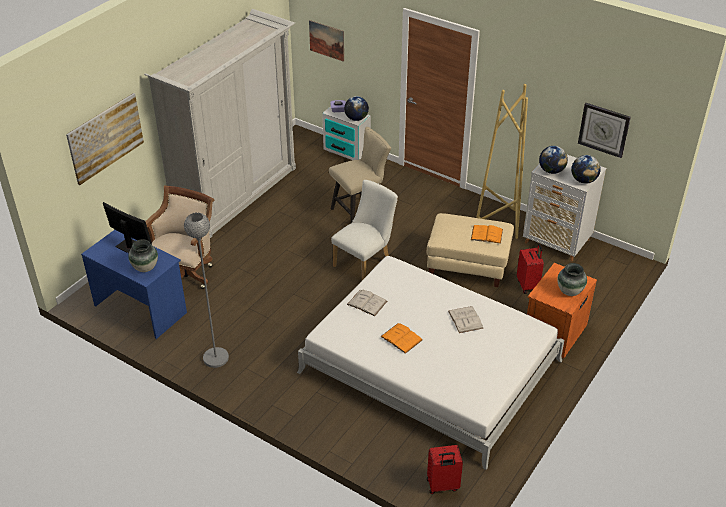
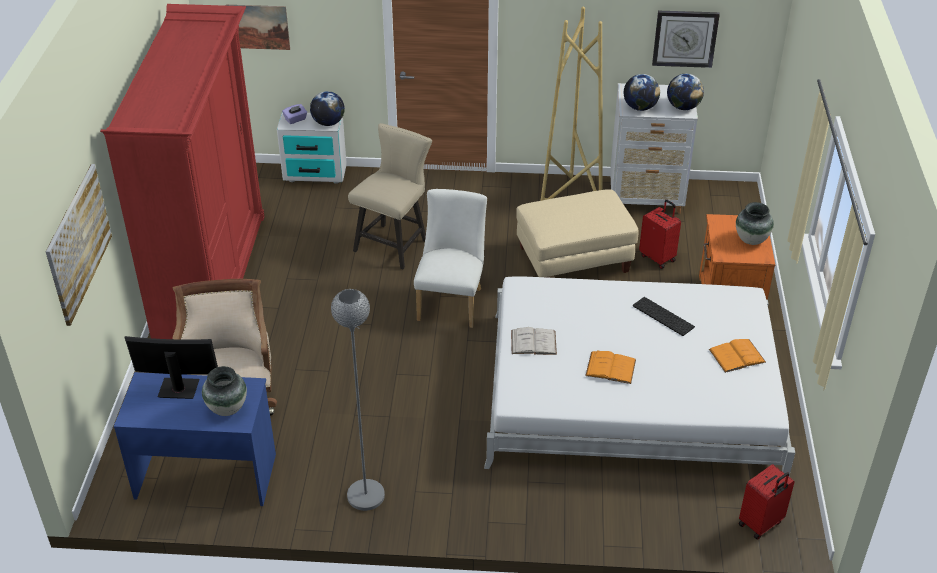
camera: 30 degrees left, 0 degrees up
(238, 194) = (215, 276): white wardrobe -> red wardrobe
(465, 319) = (662, 316): white book -> keyboard
(486, 234) = (598, 210): orange book -> orange book (737, 356)

